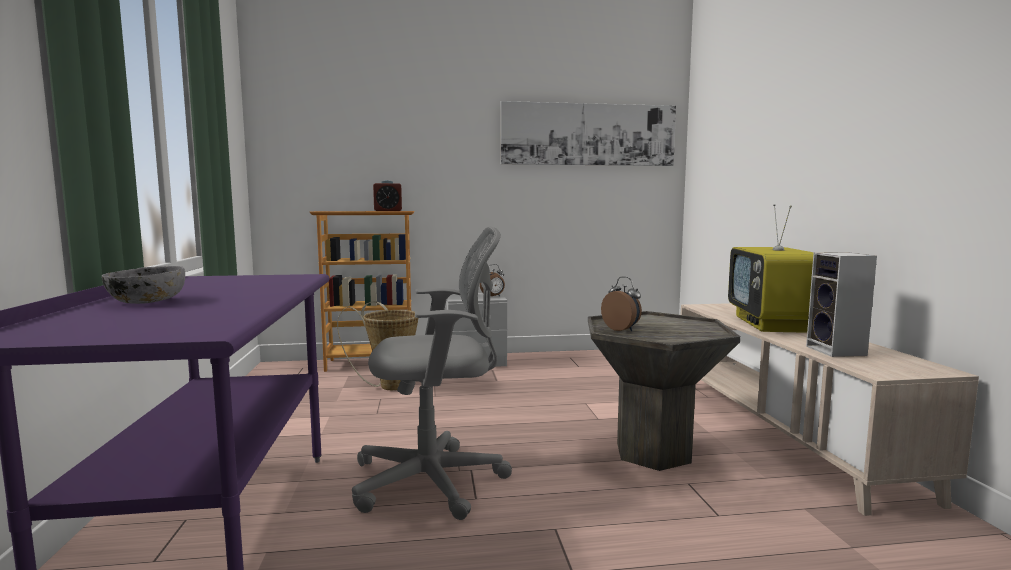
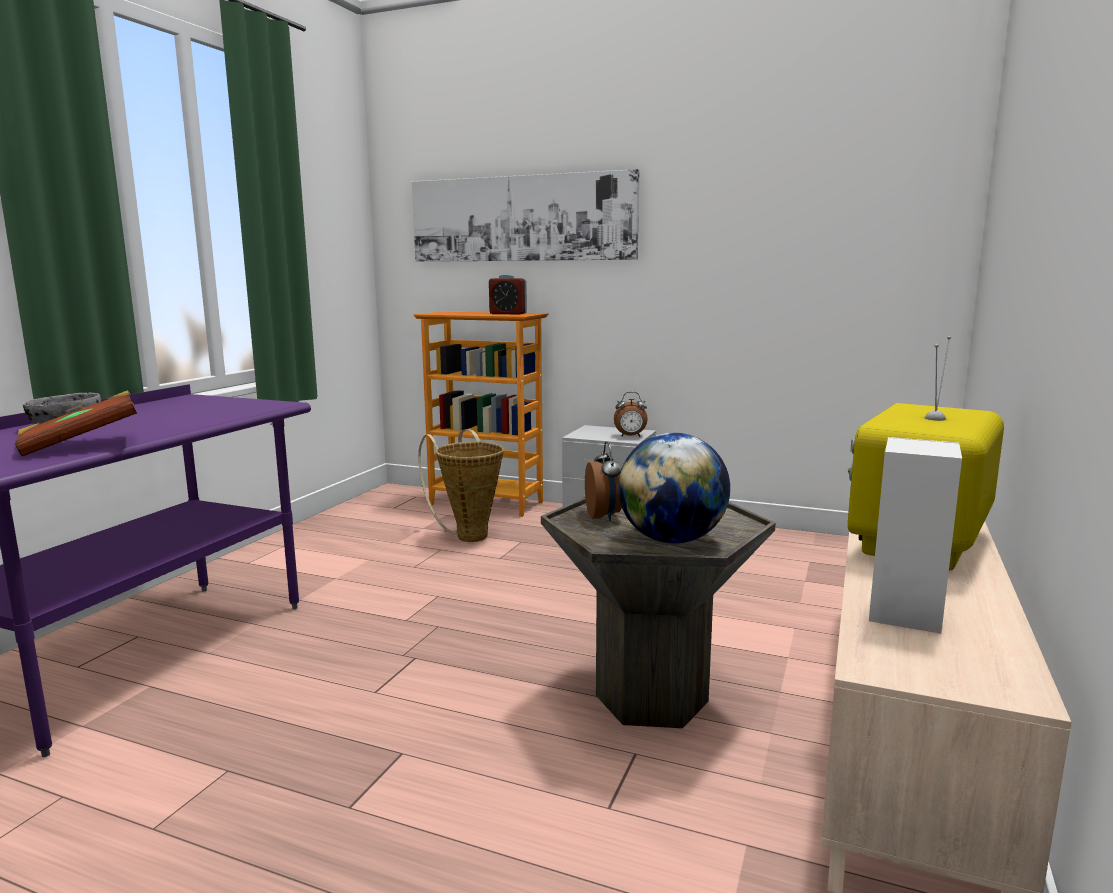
camera: 30 degrees right, 5 degrees up
(229, 309) = (81, 445): none -> brown book
(436, 481) = (365, 660): grey office chair -> none
(588, 134) = (801, 197): picture -> picture (521, 218)
(687, 334) = (672, 540): none -> globe

